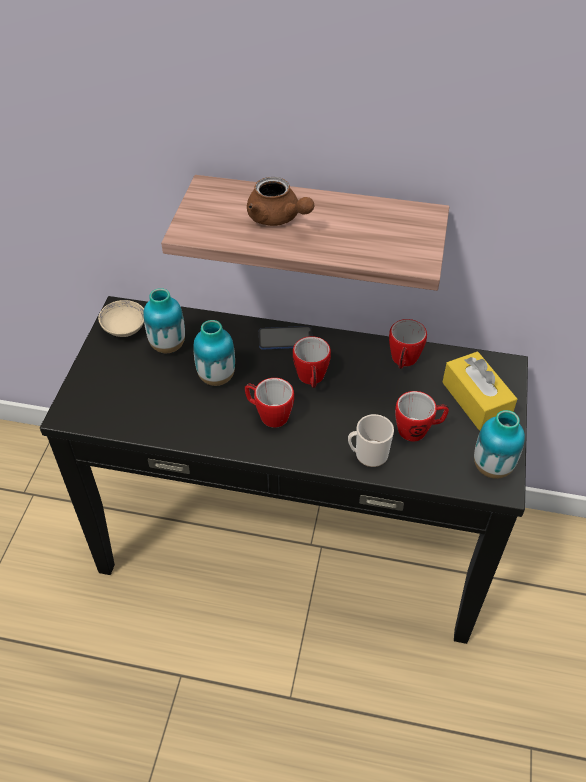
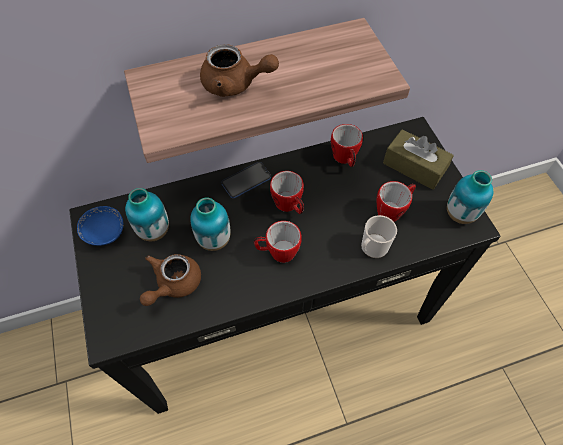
camera: 30 degrees left, 10 degrees up
(124, 328) = (105, 233): beige bowl -> blue bowl
(153, 397) = (173, 284): none -> brown teapot
(476, 400) = (414, 166): yellow tissue box -> brown tissue box

